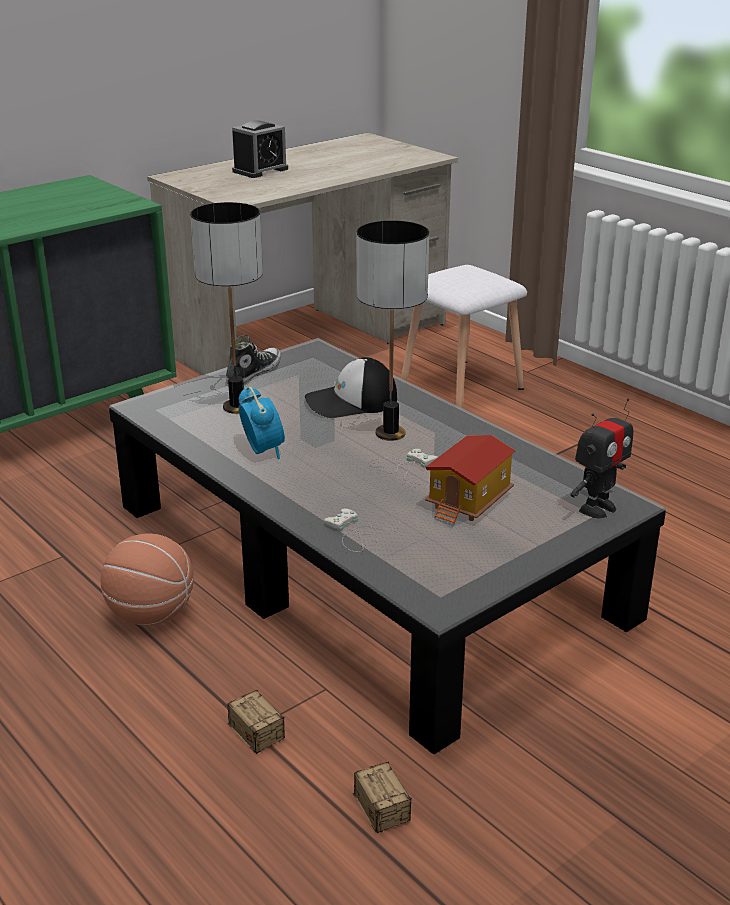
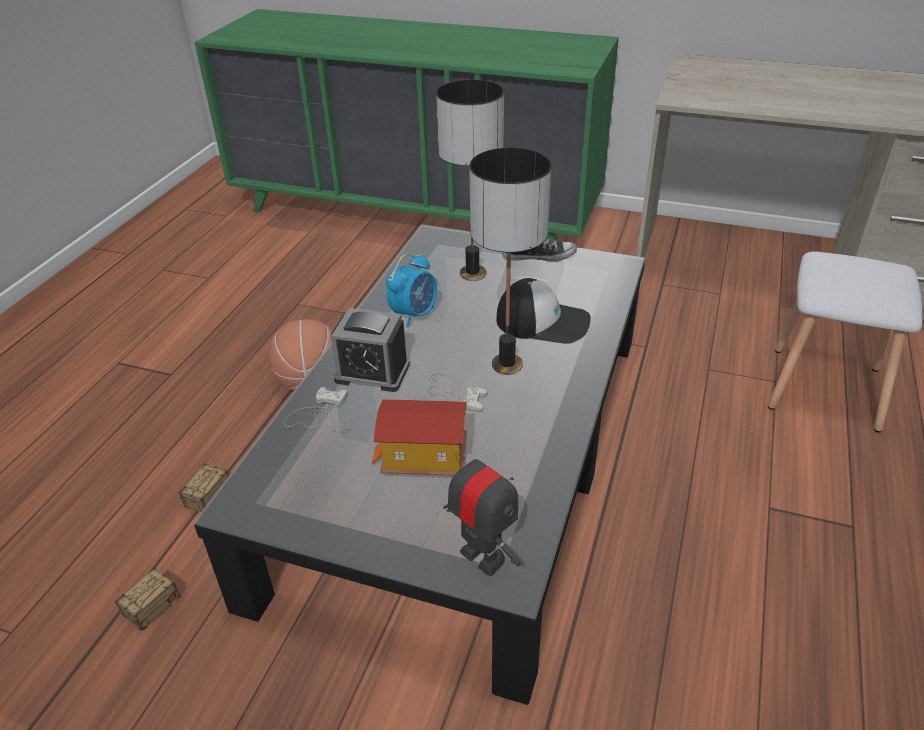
camera: 60 degrees right, 10 degrees up
(260, 170) = (772, 80): alarm clock -> alarm clock (372, 372)
(351, 401) = (543, 321): cap -> cap turned 150 degrees clockwise
(597, 508) = (482, 557): toy robot -> toy robot turned 150 degrees counterclockwise

